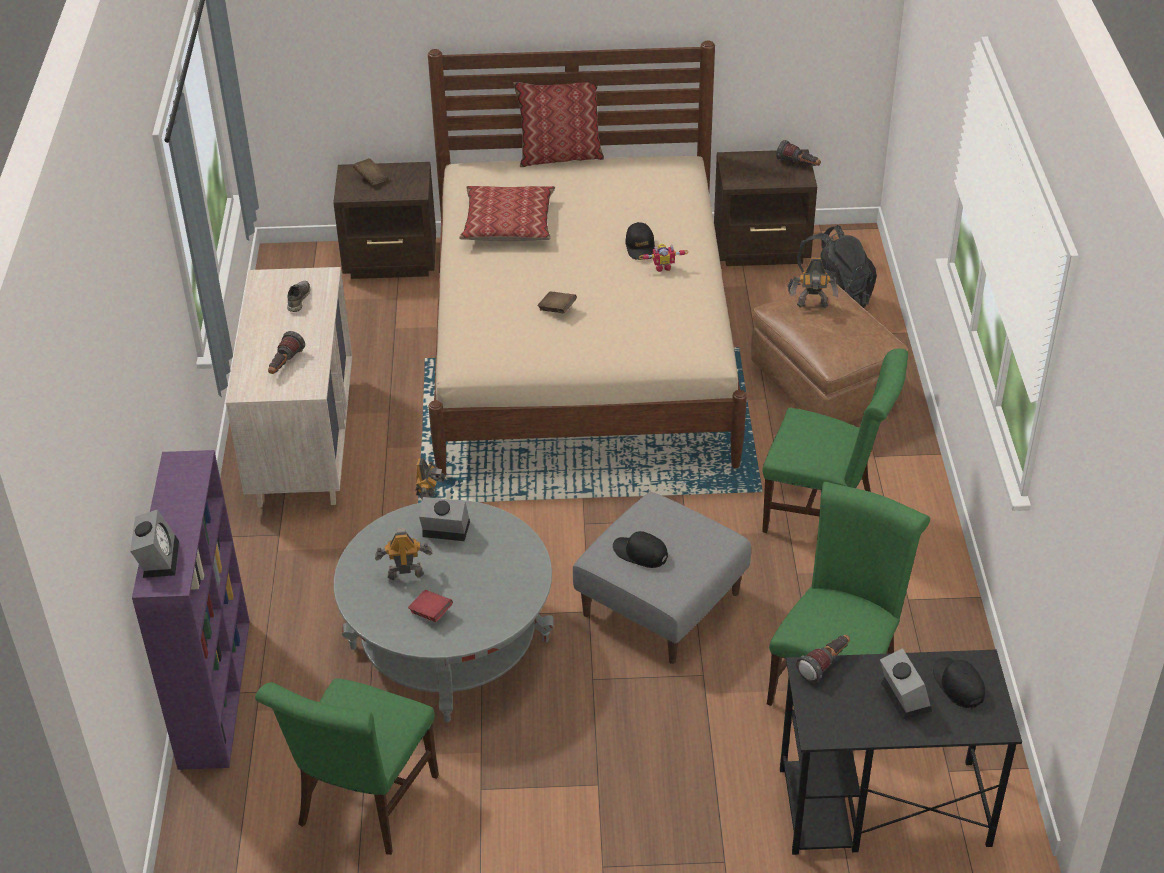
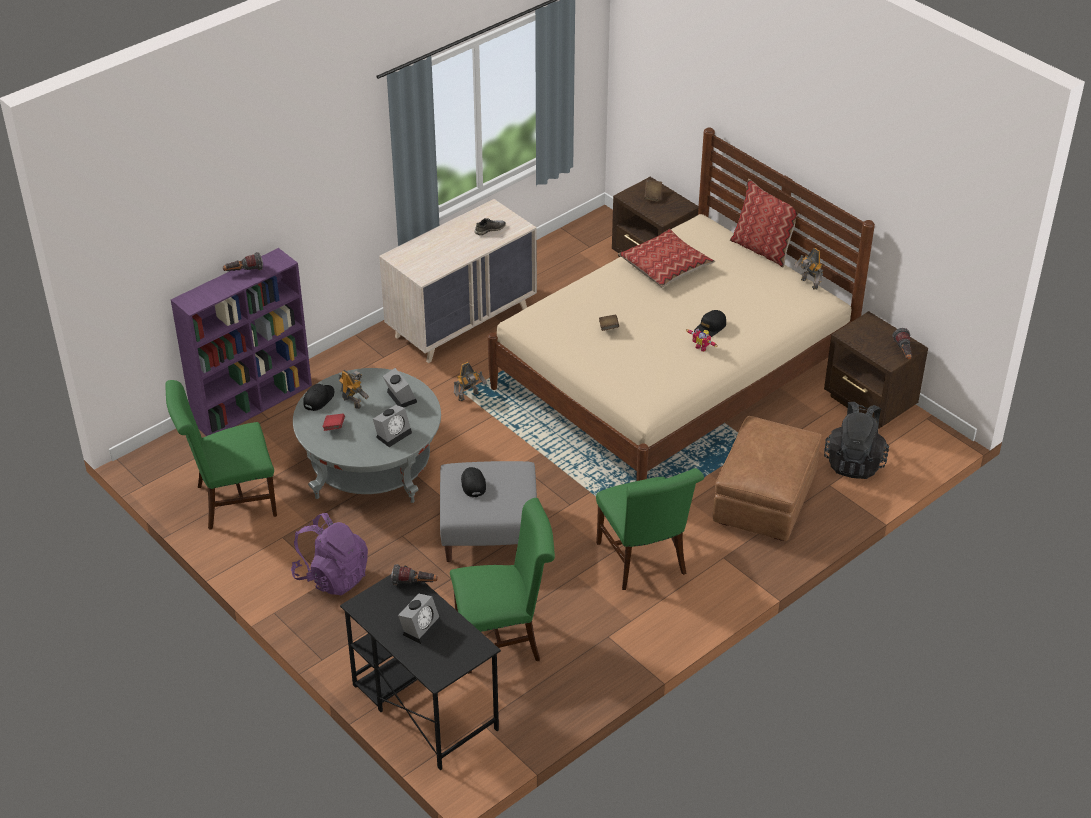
camera: 50 degrees right, 0 degrees up
(158, 558) = (204, 291): alarm clock -> alarm clock (393, 434)
(284, 365) = (431, 257): flashlight -> flashlight (243, 271)
(595, 777) = (332, 576): none -> purple backpack
(812, 306) = (775, 437): toy robot -> toy robot (808, 284)
(958, 685) = (453, 645): black cap -> black cap (319, 399)

